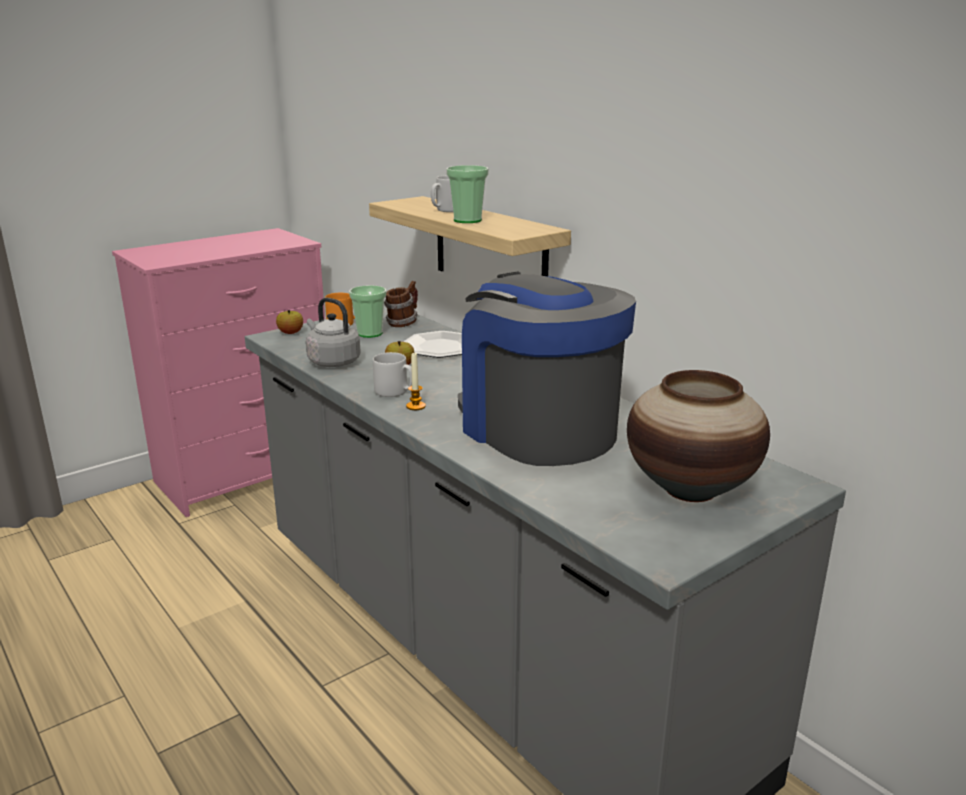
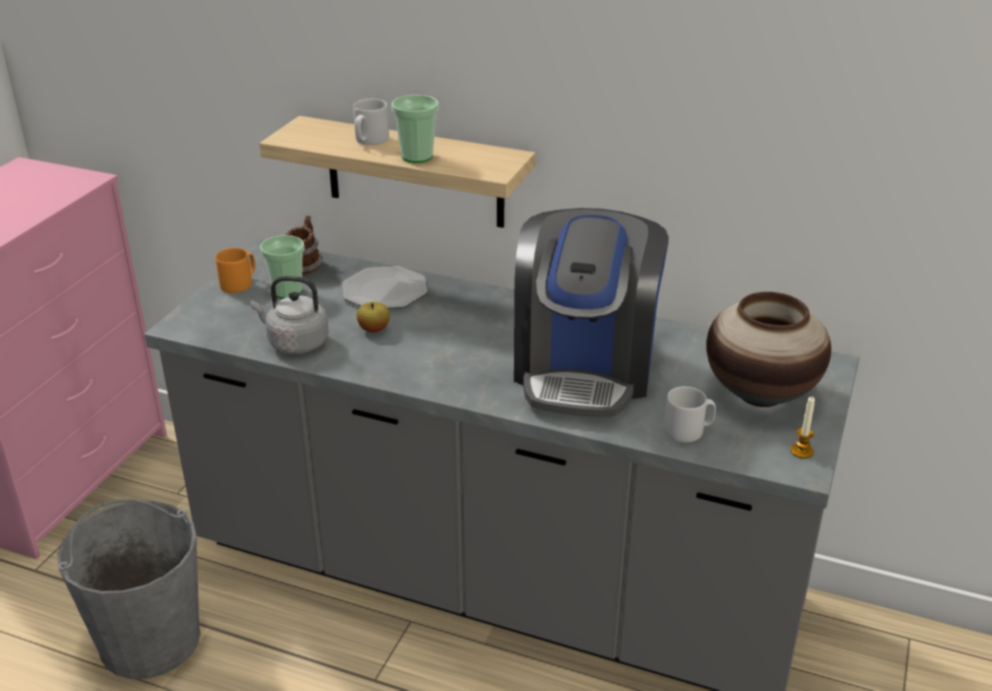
camera: 30 degrees left, 10 degrees up
(201, 593) = (150, 639): none -> grey bucket
(290, 333) = (195, 314): apple -> none
(395, 392) = (408, 364): grey mug -> grey mug (688, 431)
(415, 406) = (449, 376): candle -> candle (801, 451)
(537, 429) = (584, 369): coffee machine -> coffee machine turned 105 degrees counterclockwise

